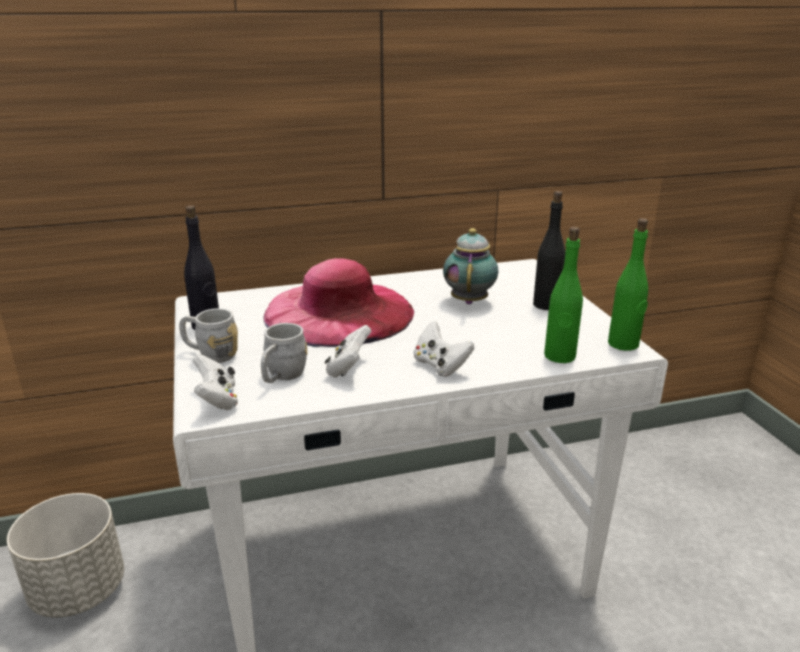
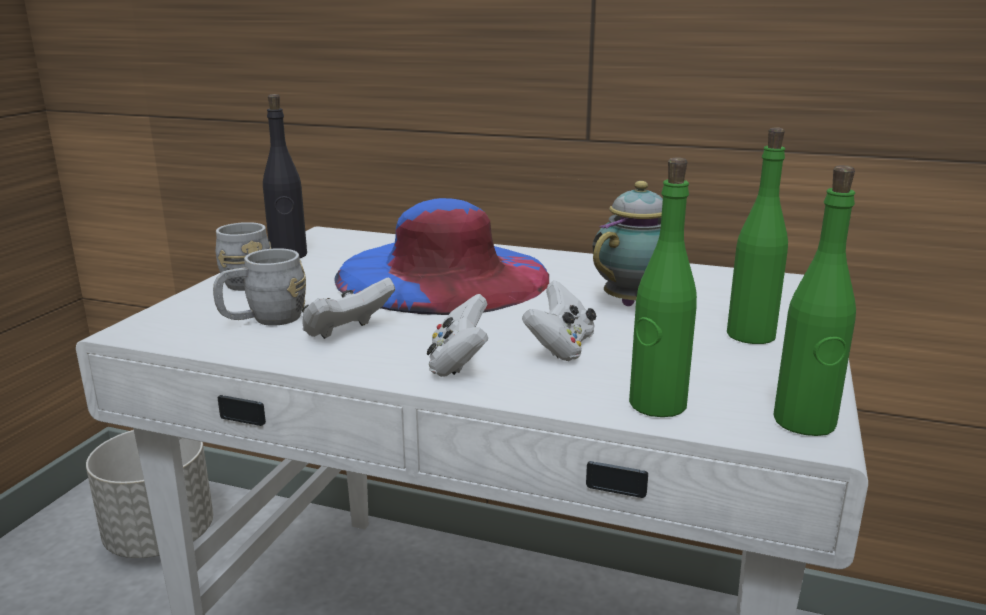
camera: 35 degrees right, 5 degrees down
(217, 400) = (166, 322): white game controller -> white game controller (560, 347)
(339, 312) = (443, 275): pink hat -> blue hat
(546, 304) = (751, 335): black bottle -> green bottle

